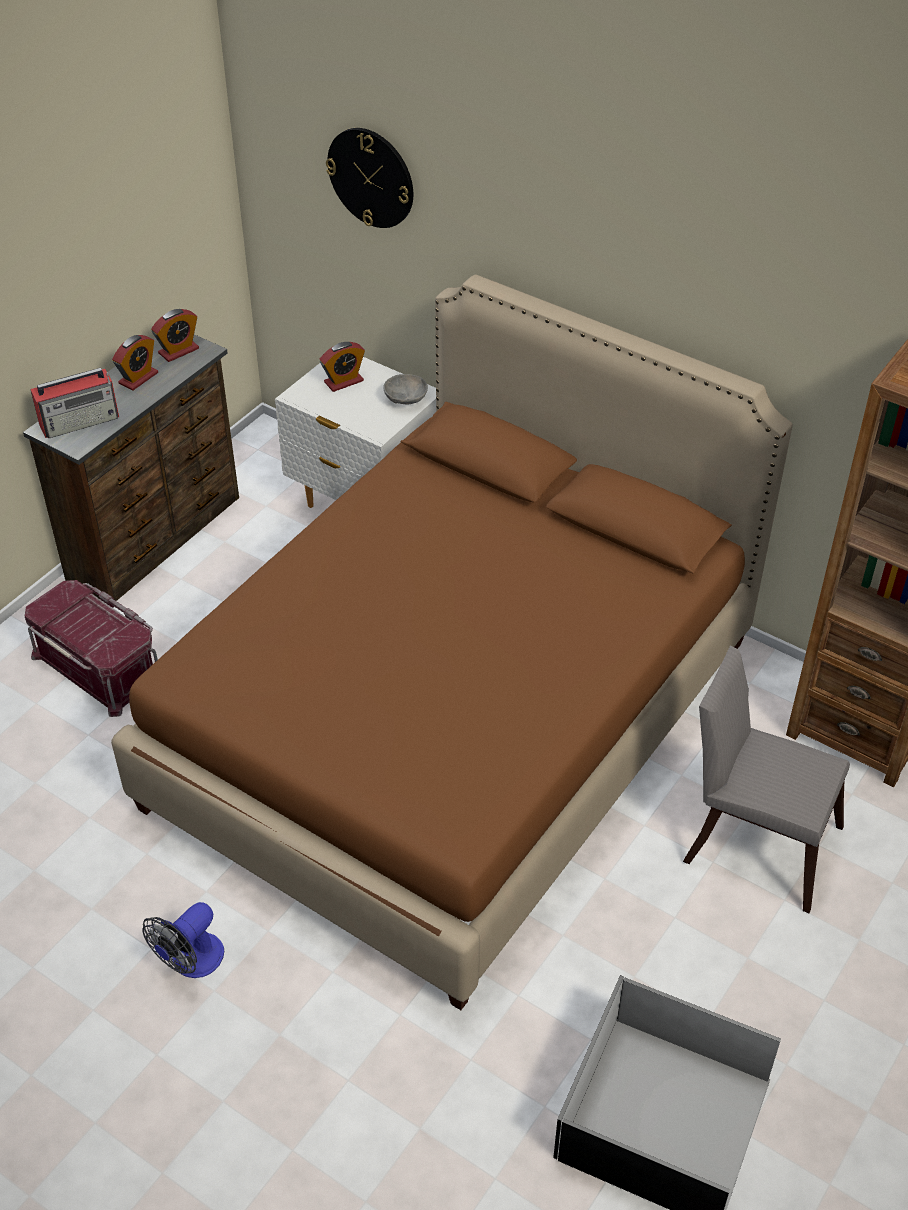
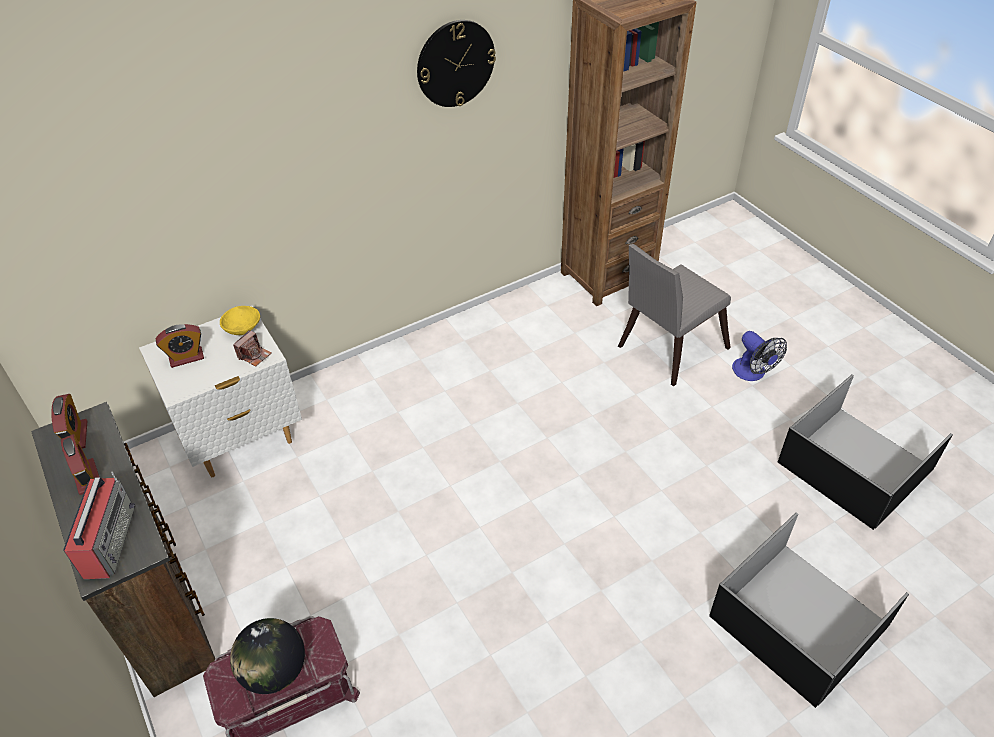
camera: 65 degrees left, 0 degrees up
(84, 625) = (274, 671): none -> globe
(191, 962) = (652, 707): fan -> fan (752, 373)
(344, 381) = (186, 358): alarm clock -> alarm clock turned 75 degrees clockwise
(362, 1091) = (800, 622): none -> black storage box
(371, 177) = (117, 172): wall clock -> wall clock (455, 63)
(373, 423) = (254, 355): none -> camera
(406, 400) = (243, 328): grey bowl -> yellow bowl
(454, 722) = (498, 460): brown bed -> none

